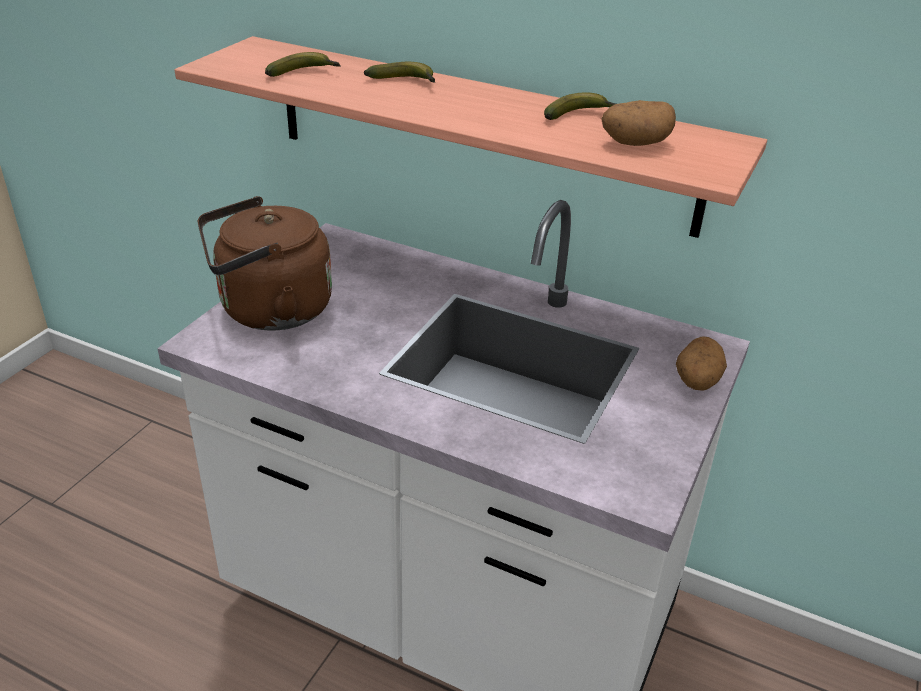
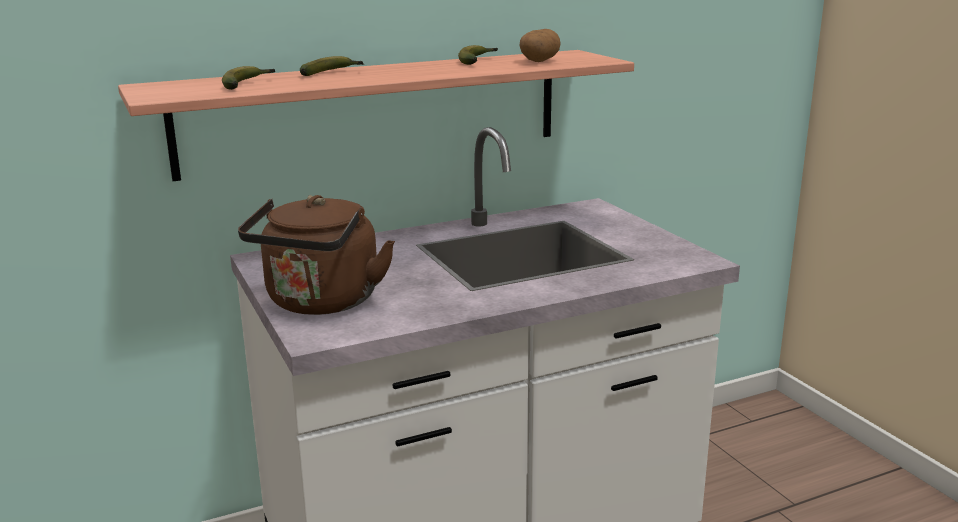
camera: 50 degrees left, 15 degrees down
(696, 381) = (617, 219): potato -> none

